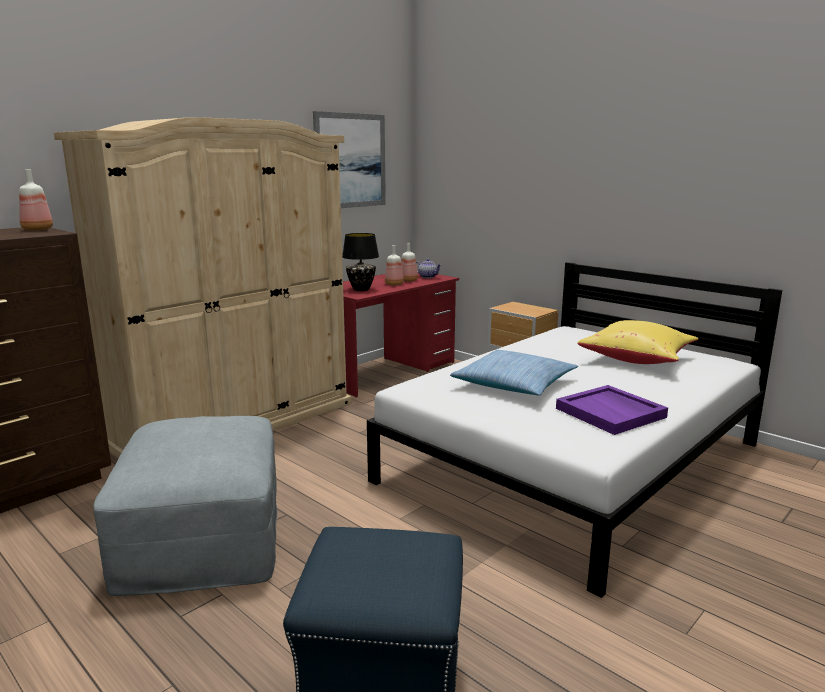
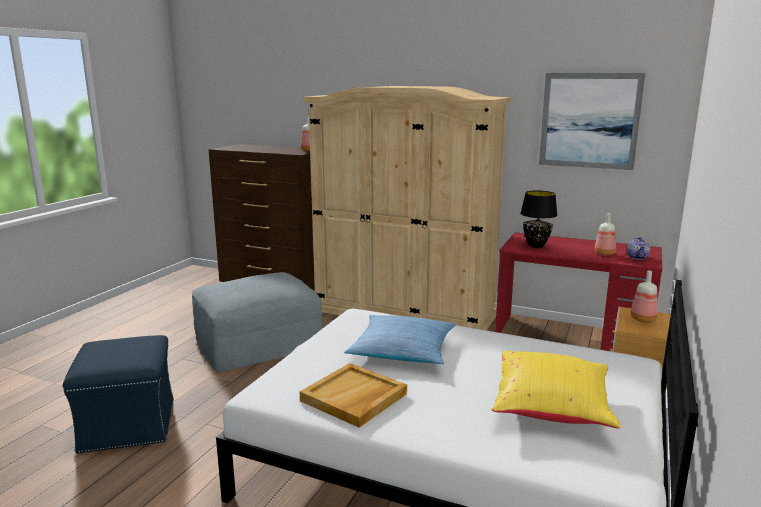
camera: 70 degrees right, 0 degrees up
(394, 284) = (578, 251): bottle -> bottle (644, 319)
(611, 413) = (354, 398): purple tray -> beige tray

